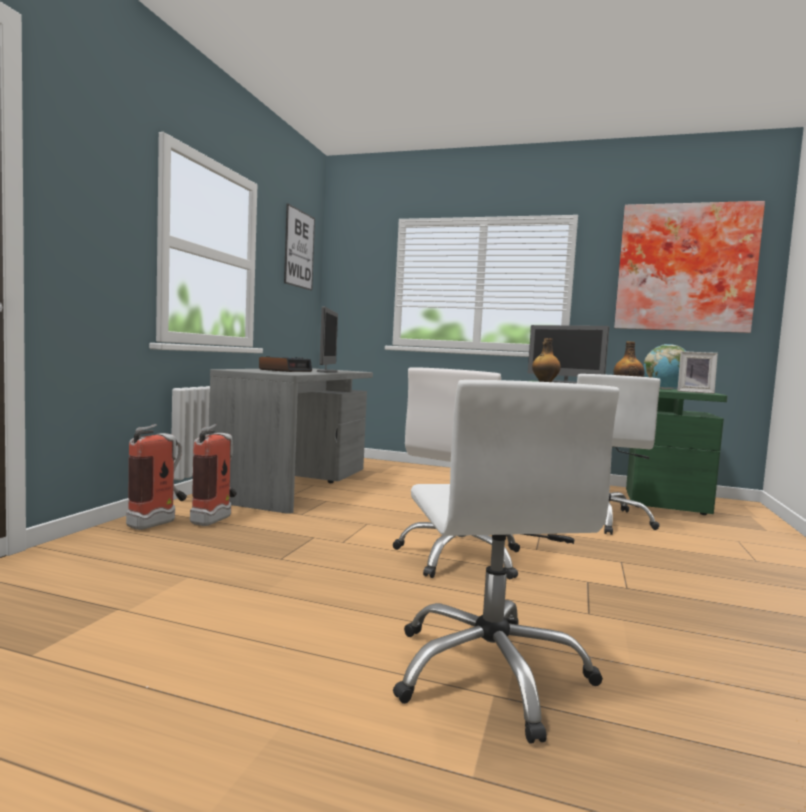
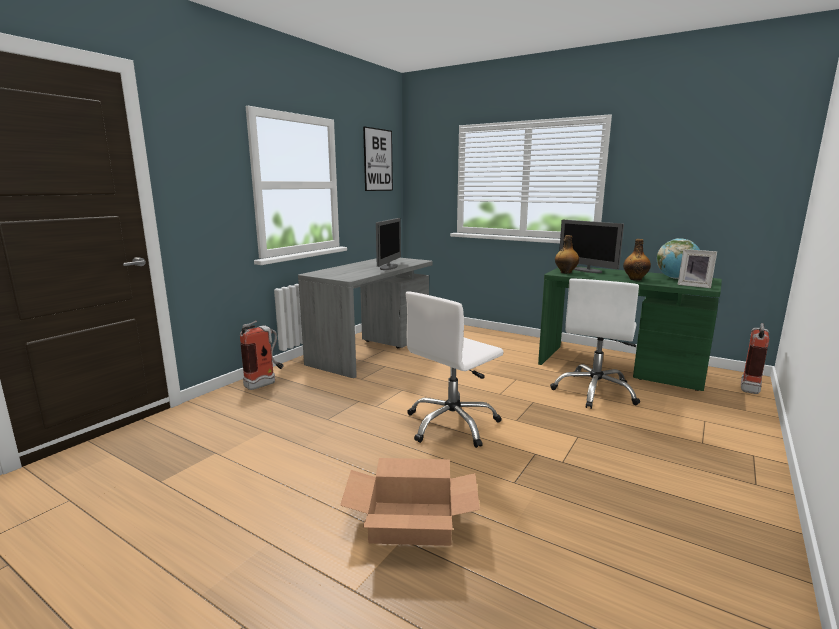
camera: 15 degrees right, 10 degrees up
(216, 518) = (302, 381): fire extinguisher -> fire extinguisher (749, 387)
(285, 370) = (356, 269): alarm clock -> none
(490, 672) = (411, 522): white office chair -> cardboard box
(684, 268) = (710, 161): picture -> none

